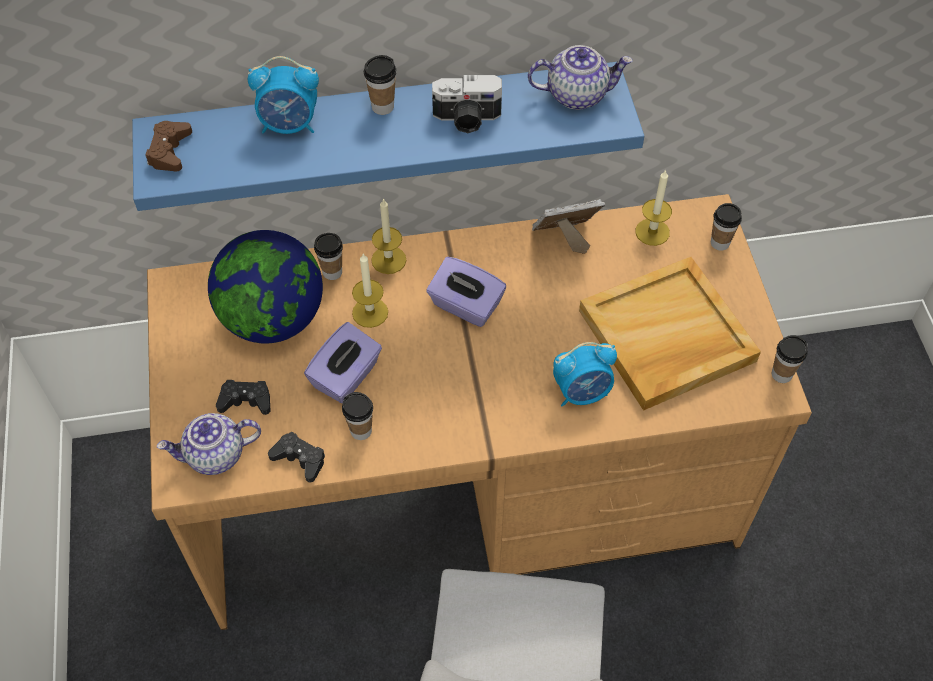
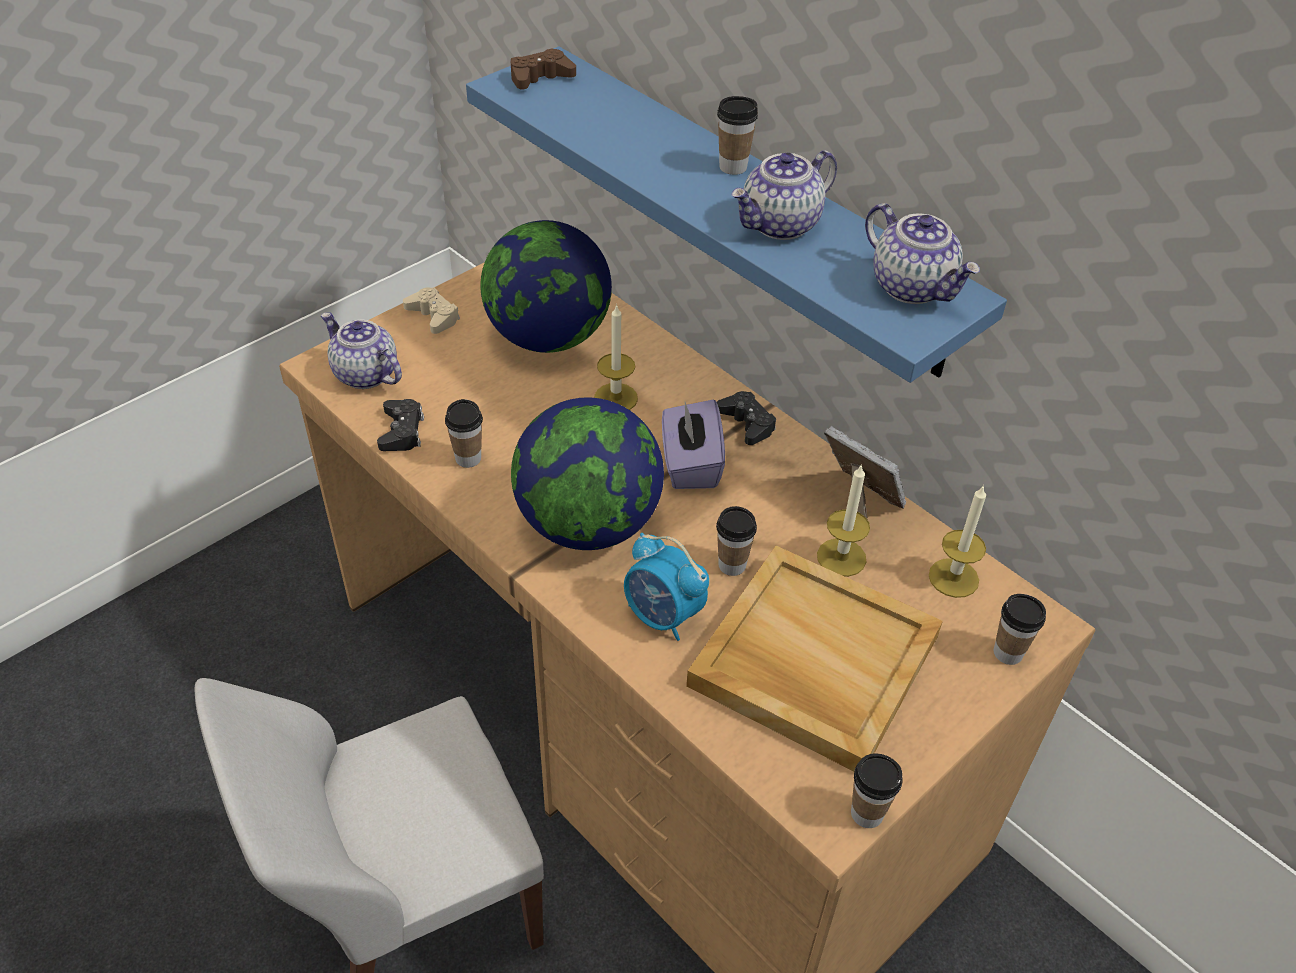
camera: 55 degrees right, 10 degrees down
(185, 379) = (433, 316): none -> beige game controller
(246, 401) = (440, 364): black game controller -> black game controller (747, 423)
(290, 125) = (644, 125): alarm clock -> none
(332, 272) = (639, 349): cup -> cup (732, 565)
(346, 377) = (524, 418): purple tissue box -> none
(388, 260) = (693, 380): candle -> candle (841, 557)
(467, 119) = (780, 225): camera -> teapot
(477, 392) = (588, 524): none -> globe

